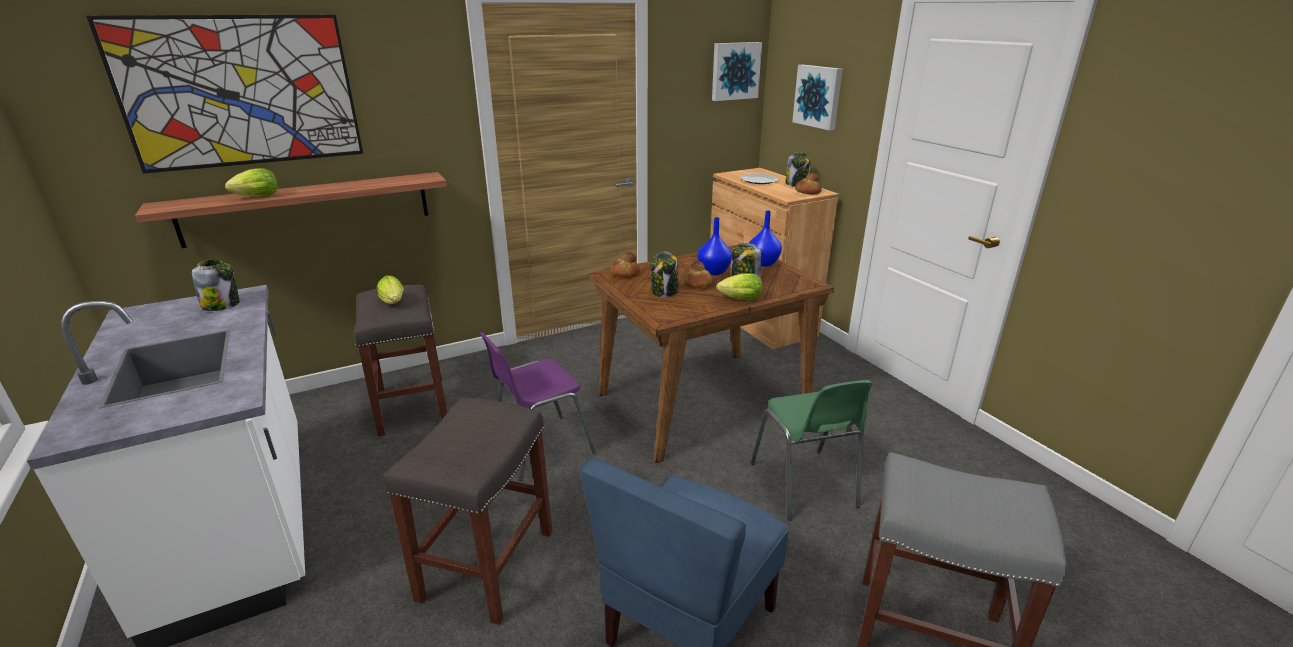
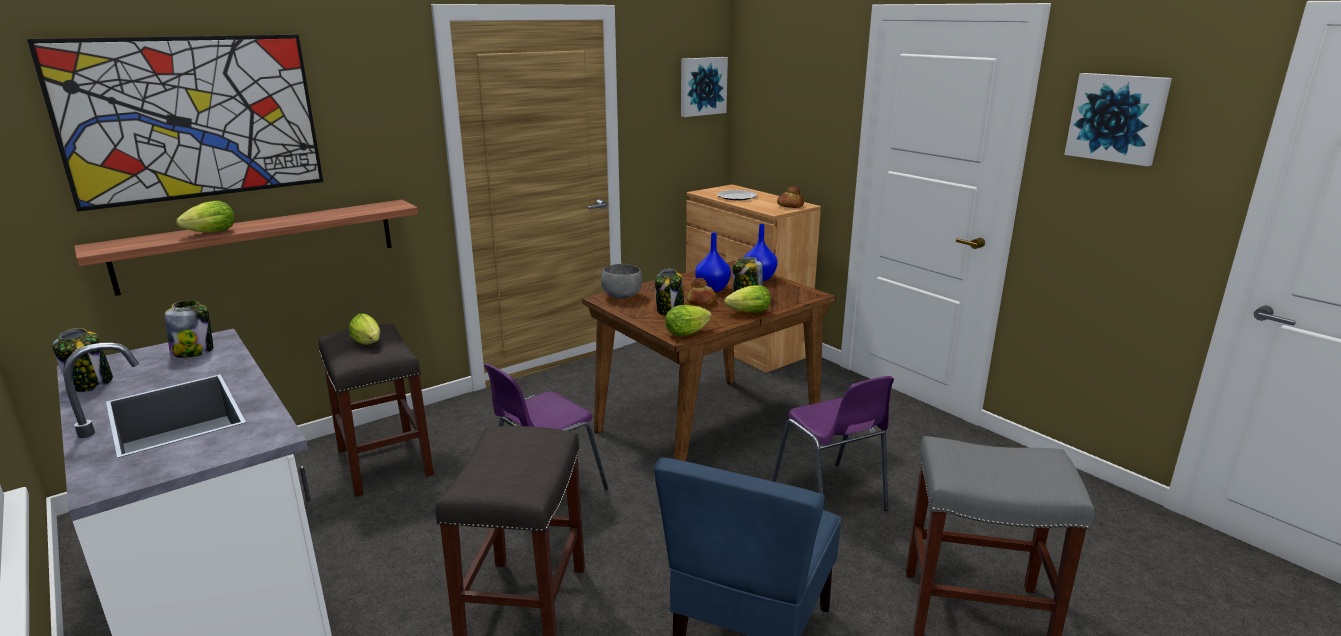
camera: 10 degrees left, 5 degrees down
(625, 274) = (621, 296): bread -> grey bowl
(674, 317) = (689, 333): none -> lettuce
(796, 184) = (776, 199): jar -> jar (91, 383)
(804, 486) = (830, 497): green chair -> purple chair
(818, 96) = (791, 110): picture -> picture (1117, 118)

